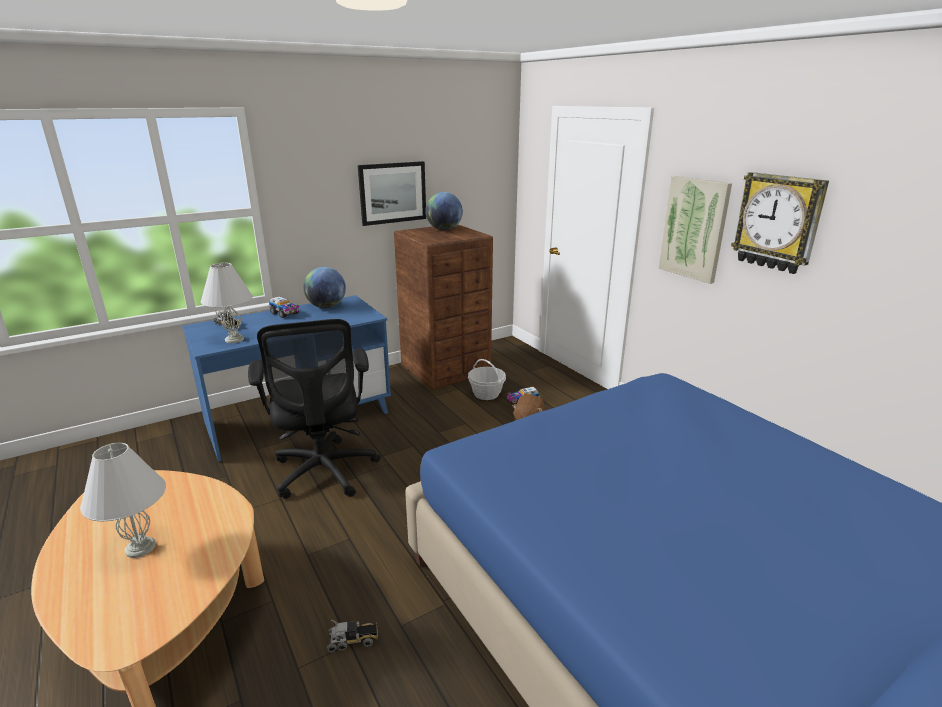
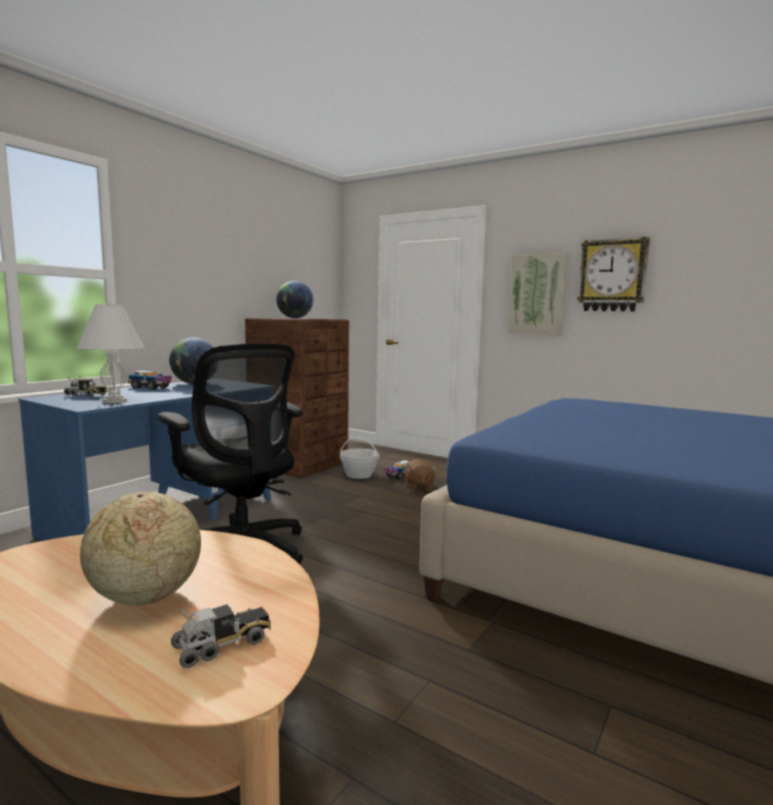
camera: 25 degrees left, 15 degrees down
(140, 547) = (145, 597): white table lamp -> globe
(353, 640) = (431, 676): toy truck -> toy truck (223, 644)
(392, 193) = (243, 279): picture -> none

